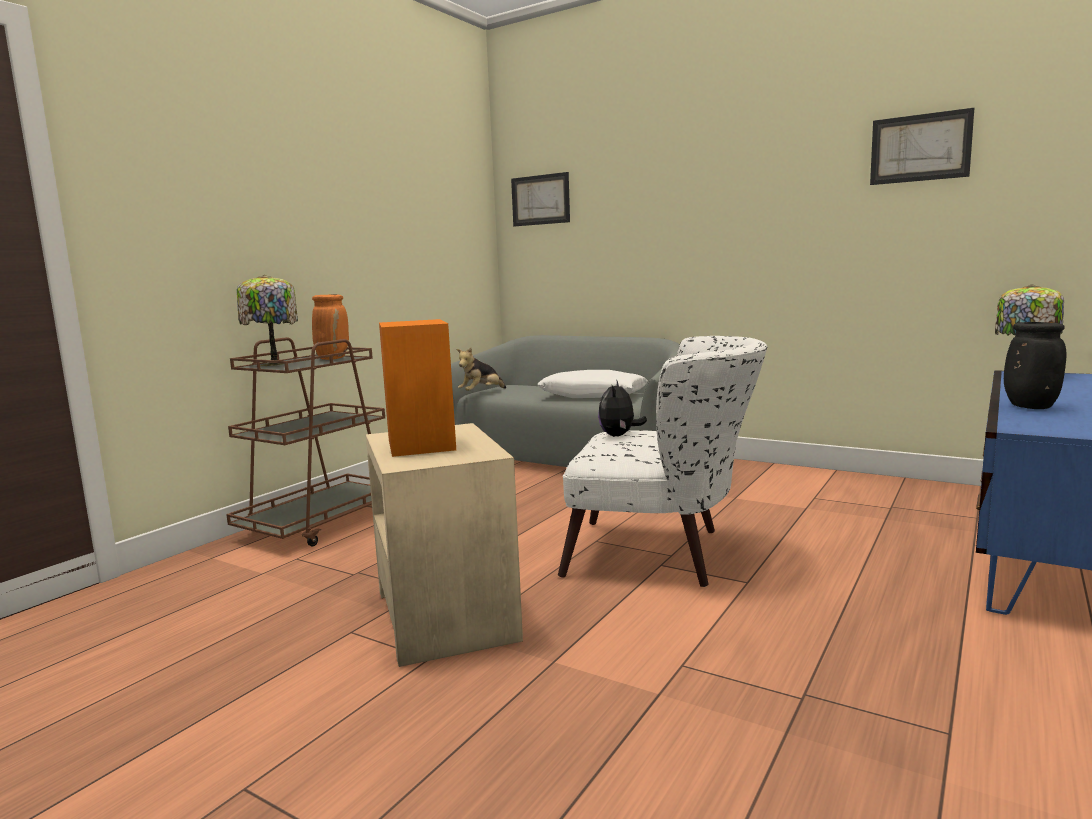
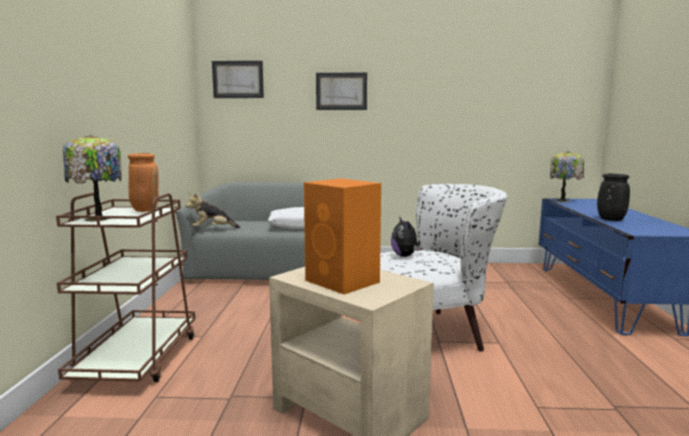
camera: 30 degrees left, 0 degrees up
(481, 393) = (212, 229): plush toy -> plush toy turned 60 degrees clockwise
(920, 148) = (499, 70): picture -> picture (341, 91)

